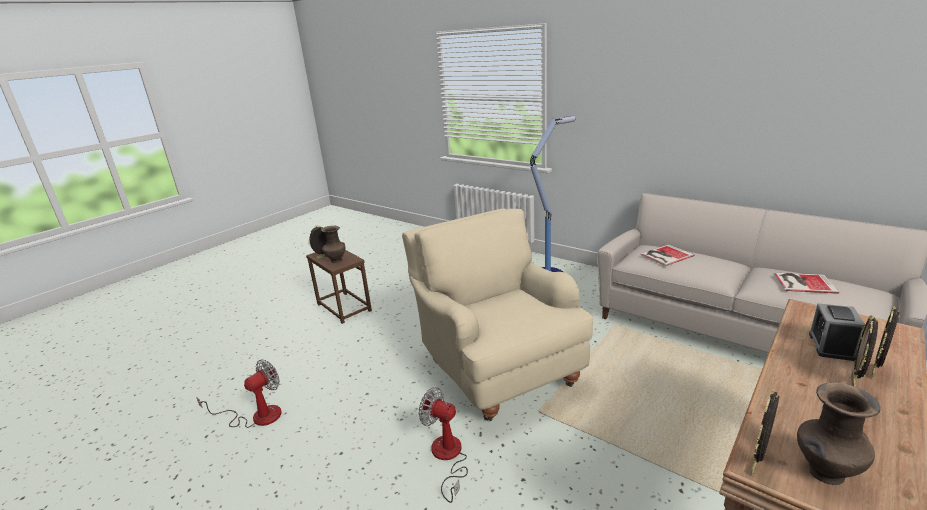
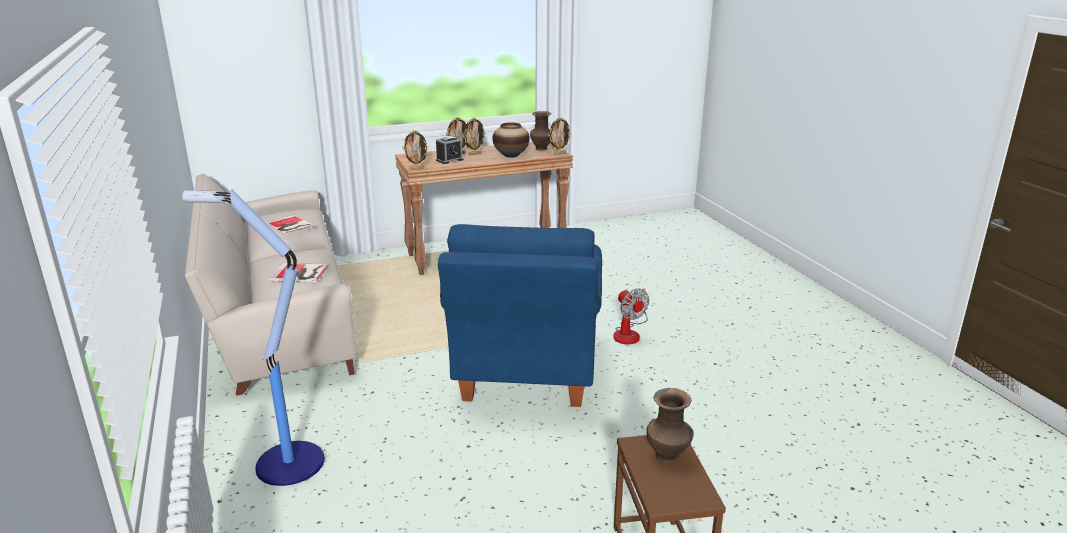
camera: 150 degrees left, 0 degrees up
(257, 416) = (803, 423): fan -> none
(323, 257) = (690, 479): picture frame -> picture frame (417, 168)
(497, 368) = (526, 372): beige armchair -> blue armchair
(803, 408) = (511, 155): none -> vase

